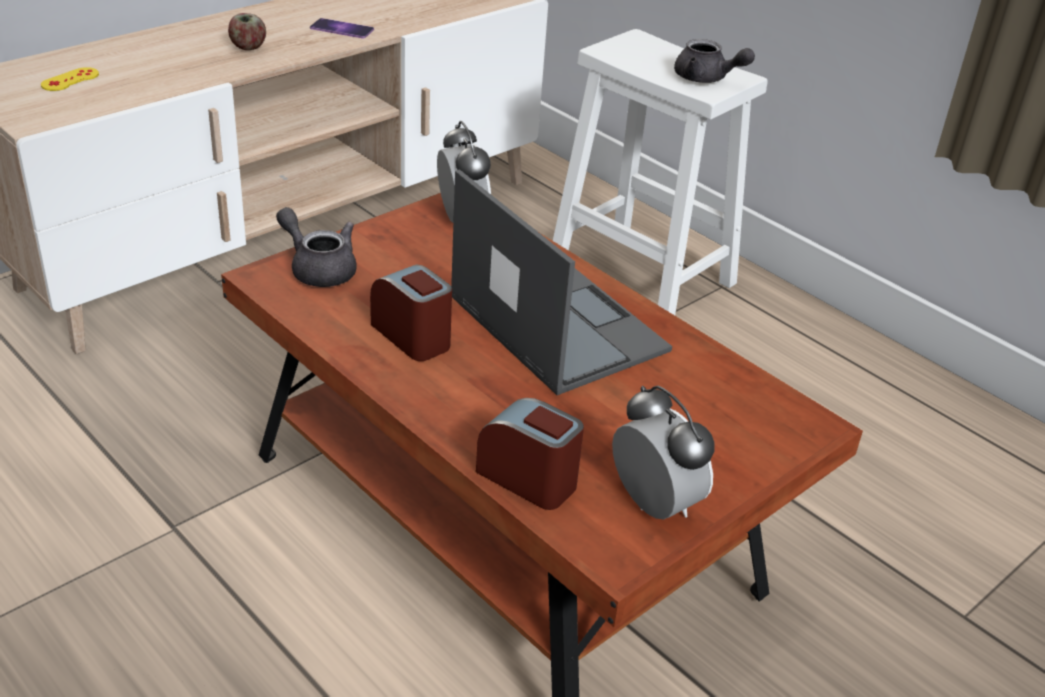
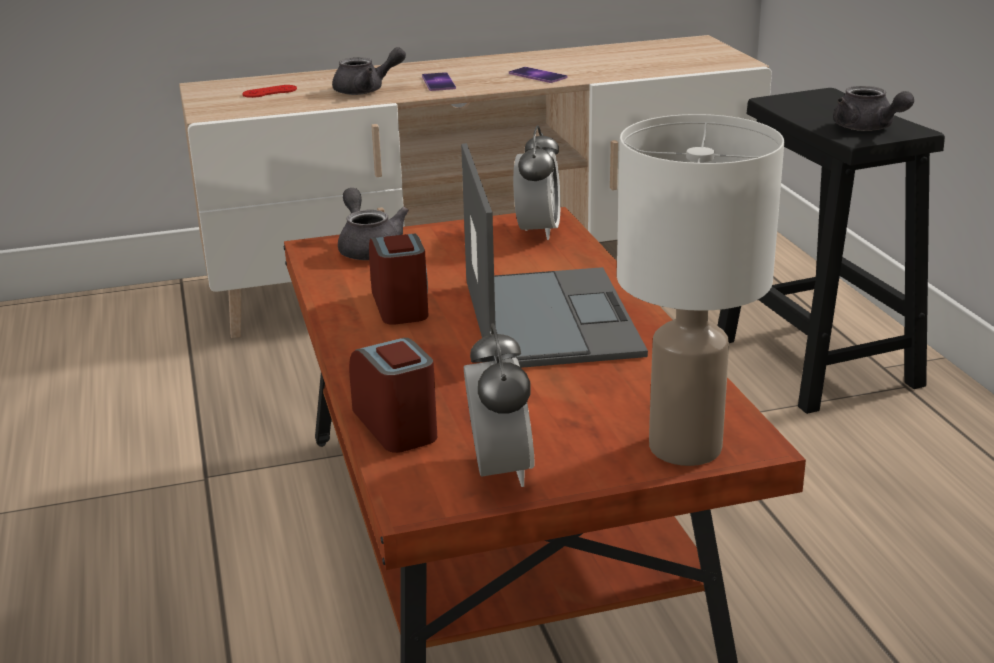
camera: 30 degrees right, 10 degrees down
(70, 80) = (269, 92): yellow game controller -> red game controller
(180, 67) = (366, 90): none -> grey teapot
(248, 48) = (438, 82): apple -> phone
(644, 276) = (818, 363): white stool -> black stool
(770, 440) = (683, 446): none -> white table lamp

